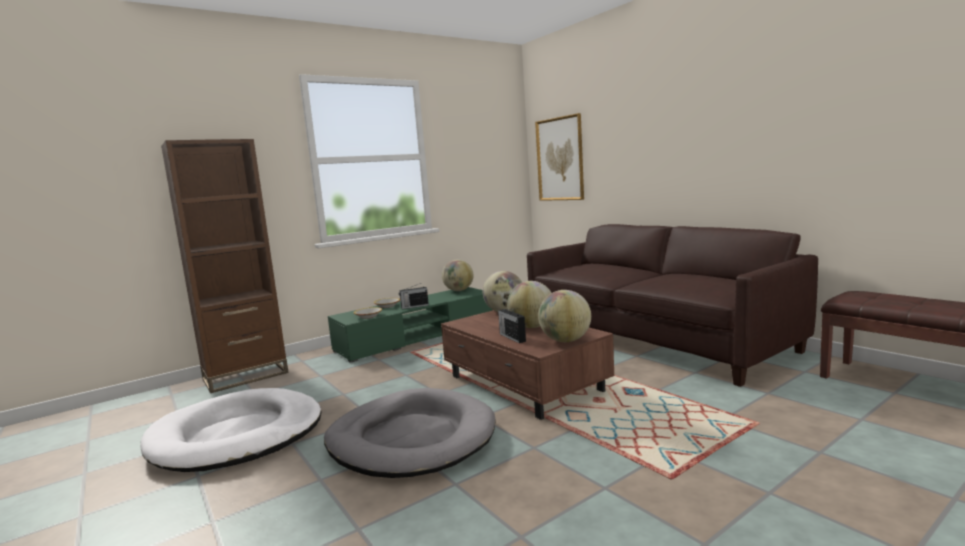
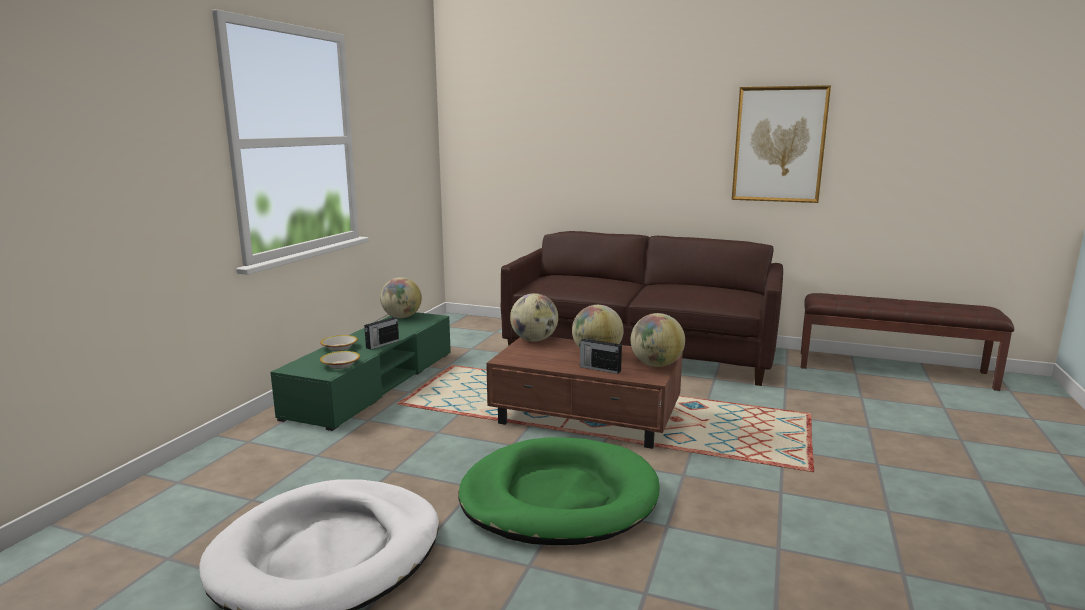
camera: 35 degrees left, 5 degrees up
(245, 376) = (186, 480): brown bookcase -> none
(411, 438) = (558, 498): grey dog bed -> green dog bed
(560, 159) = (491, 151): picture -> picture (779, 144)

